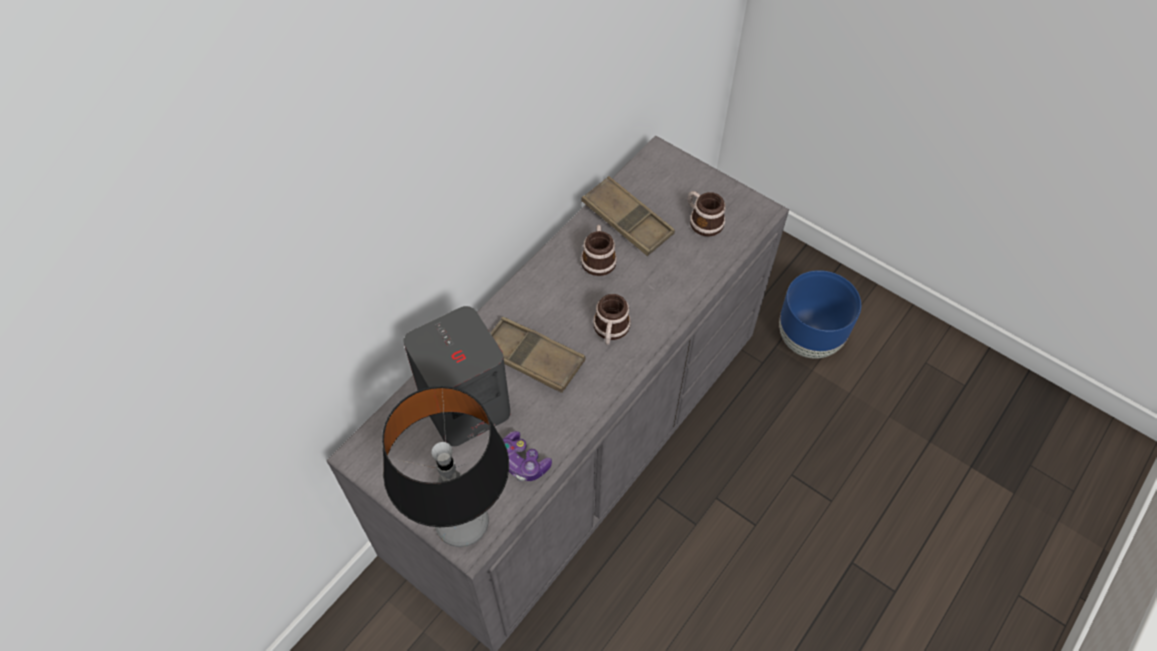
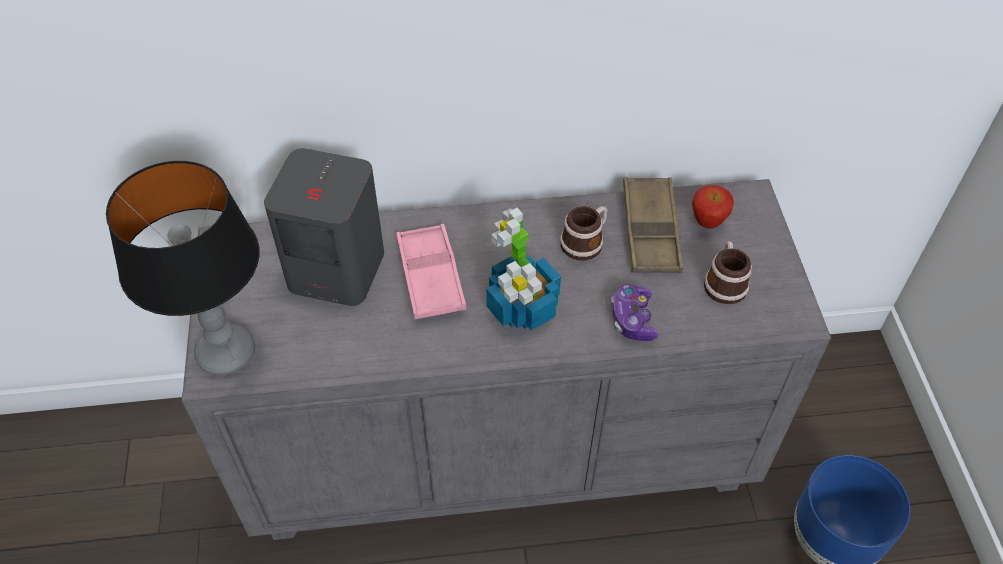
camera: 45 degrees right, 5 degrees down
(522, 462) = (324, 348): game controller -> game controller (633, 319)
(532, 358) = (430, 276): brown tray -> pink tray
(610, 330) = (522, 307): mug -> potted plant
(653, 190) = (707, 223): none -> apple

